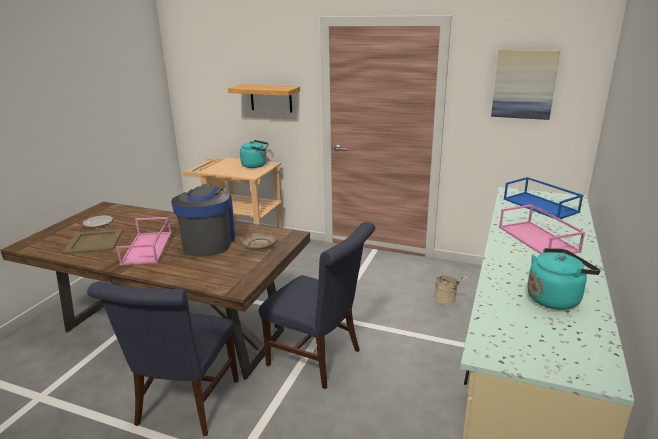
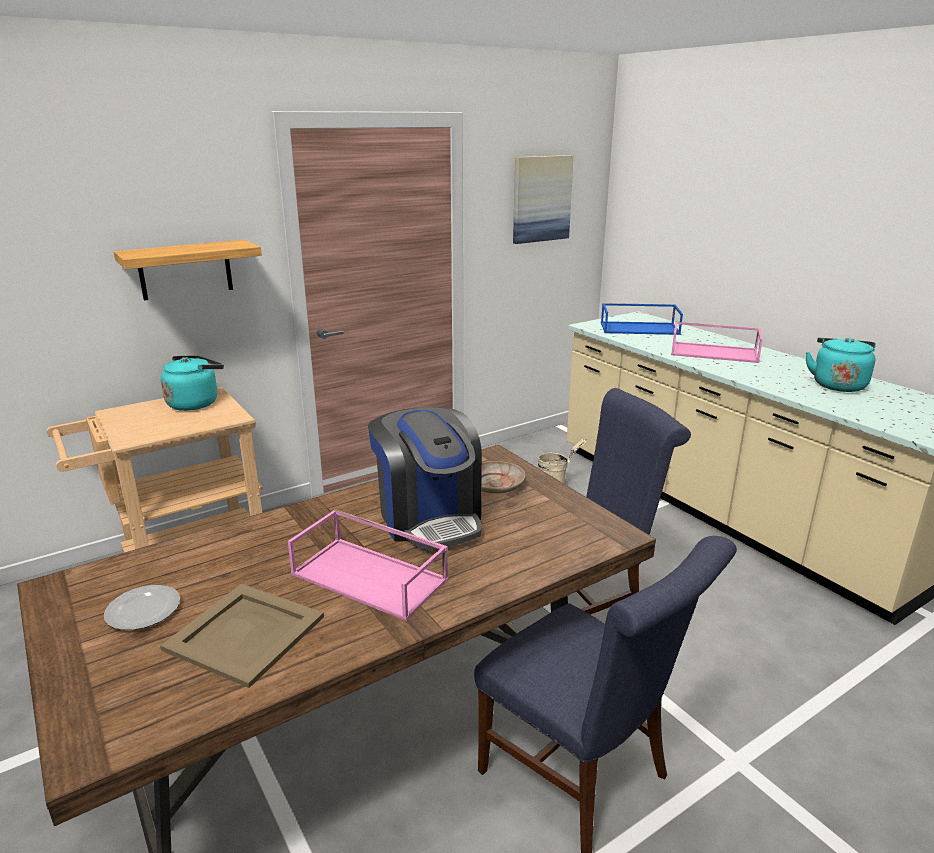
camera: 55 degrees left, 0 degrees up
(208, 242) = (429, 518): coffee machine -> coffee machine turned 150 degrees counterclockwise

